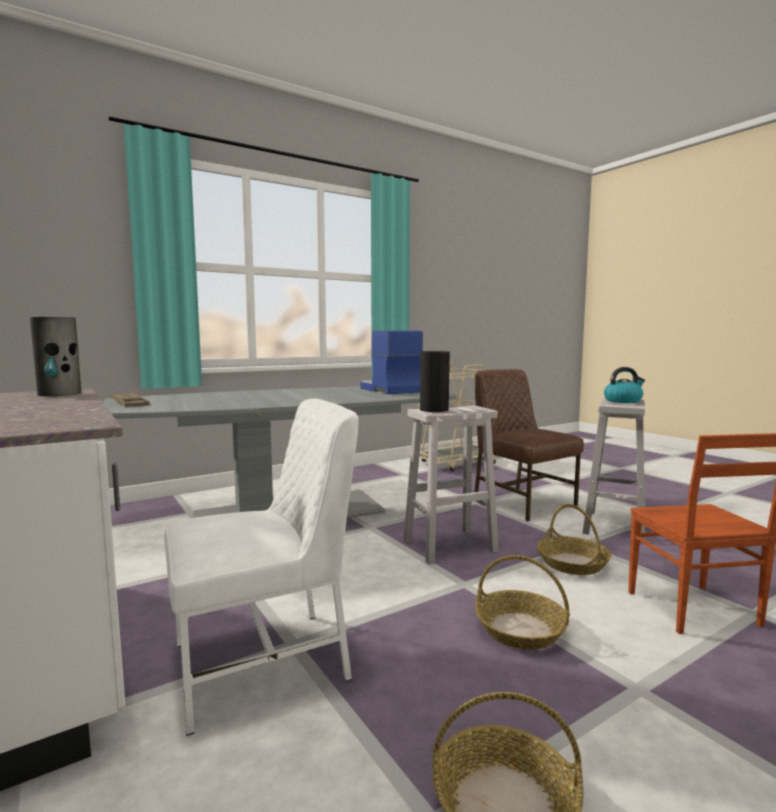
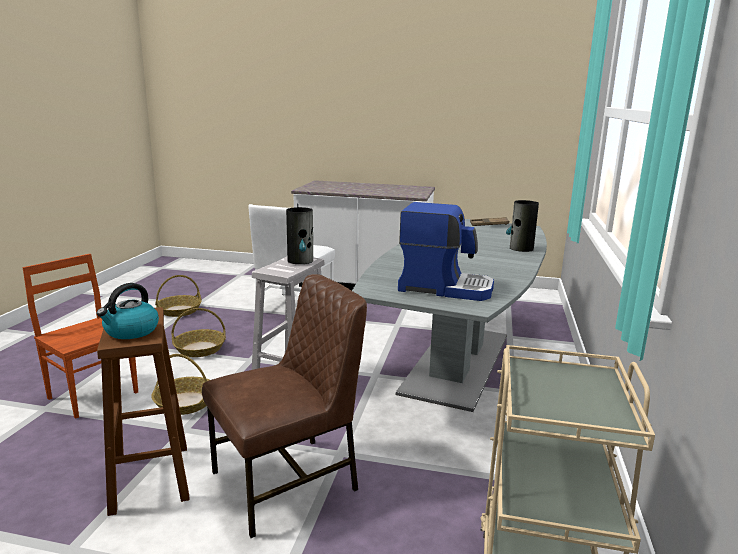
camera: 135 degrees right, 10 degrees up
(60, 394) = (403, 194): vase -> vase (521, 248)
(522, 502) = (287, 481): brown chair -> brown chair turned 45 degrees counterclockwise
(614, 527) = (150, 477): white stool -> brown stool

